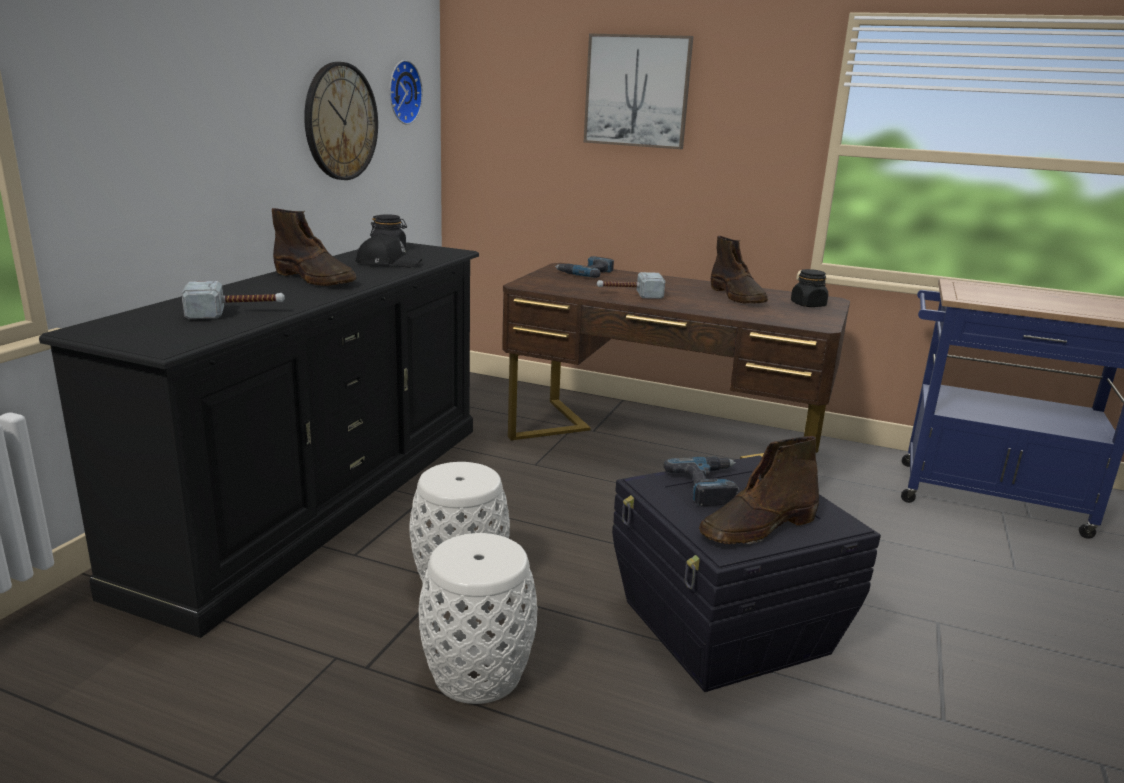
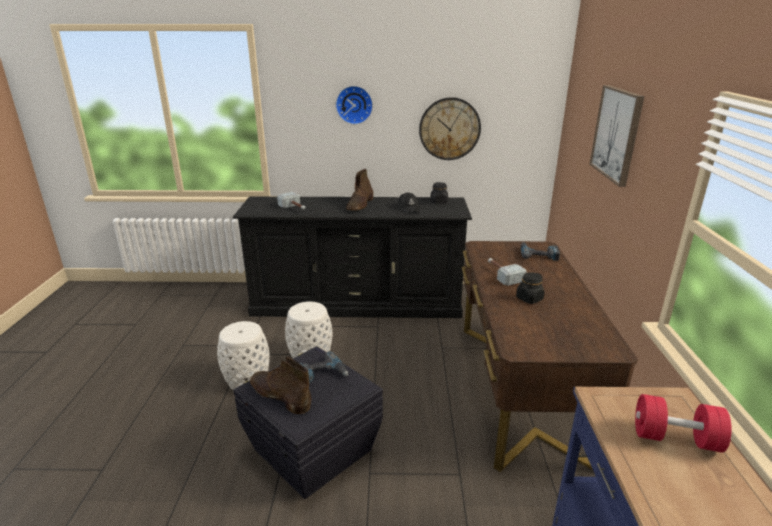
camera: 70 degrees right, 5 degrees up
(402, 92) = (513, 113): wall clock -> wall clock (354, 104)
(737, 297) = (557, 311): brown boot -> none
(808, 305) = (579, 342): black jar -> black jar (529, 299)
(1015, 295) = (675, 438): none -> red dumbbell

